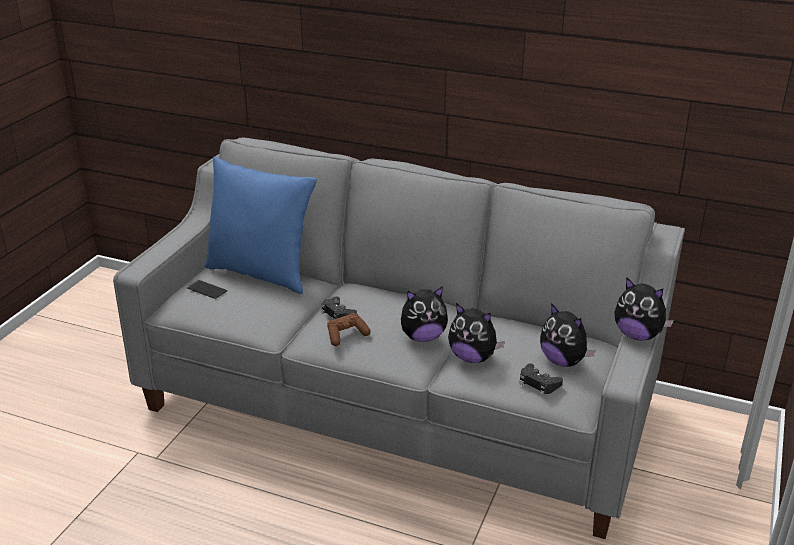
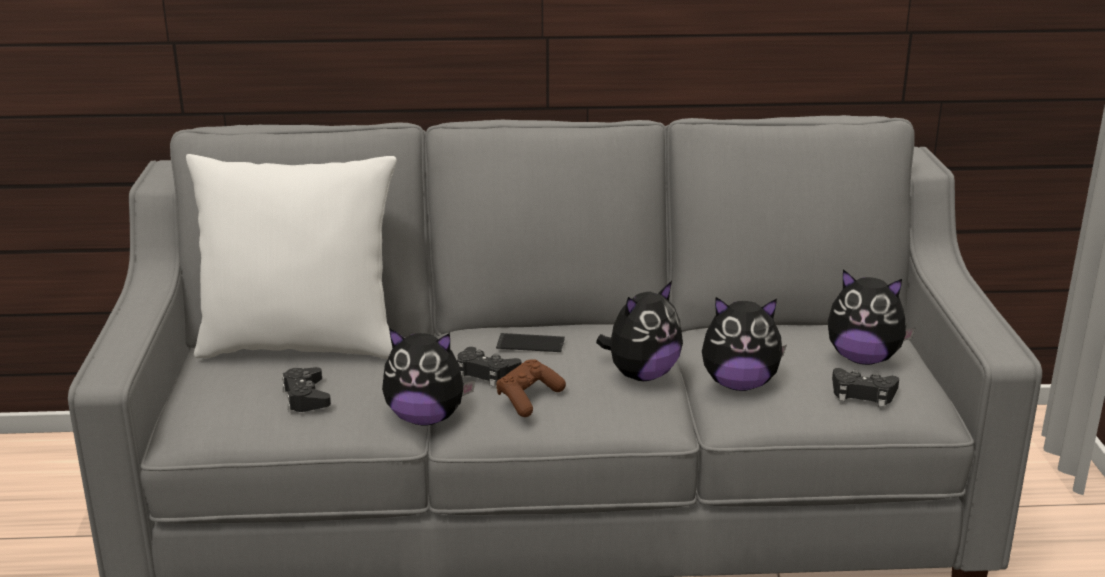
camera: 25 degrees left, 5 degrees down
(207, 289) = (232, 387): phone -> phone (530, 343)
(237, 304) = (306, 397): none -> black game controller
(261, 273) = (301, 345): blue pillow -> white pillow
(638, 335) = (957, 294): plush toy -> plush toy (426, 418)

